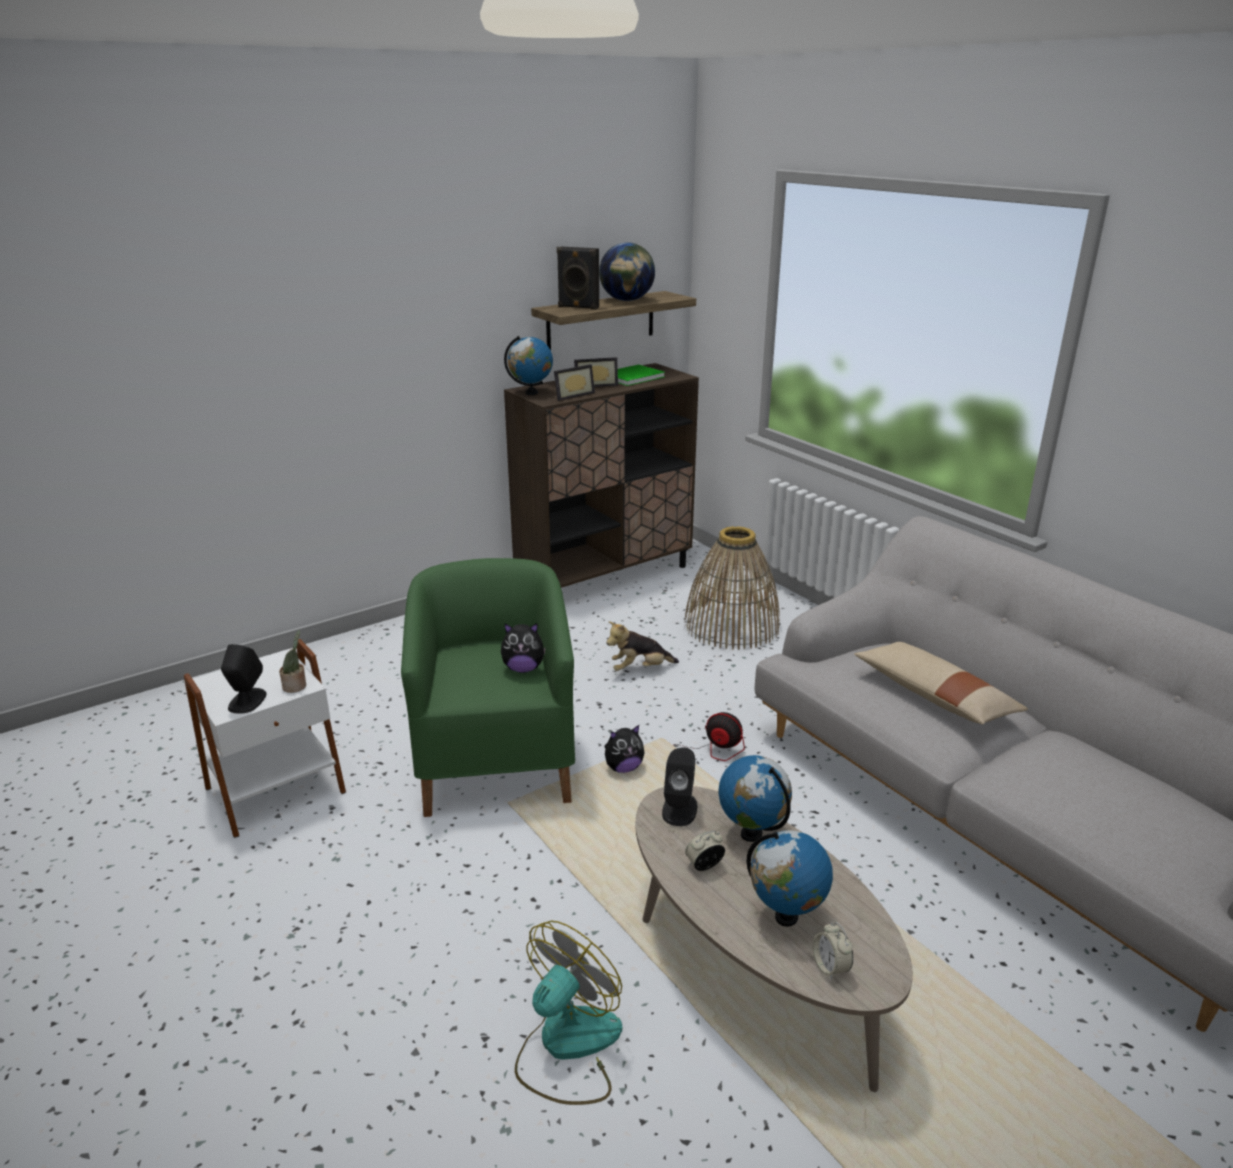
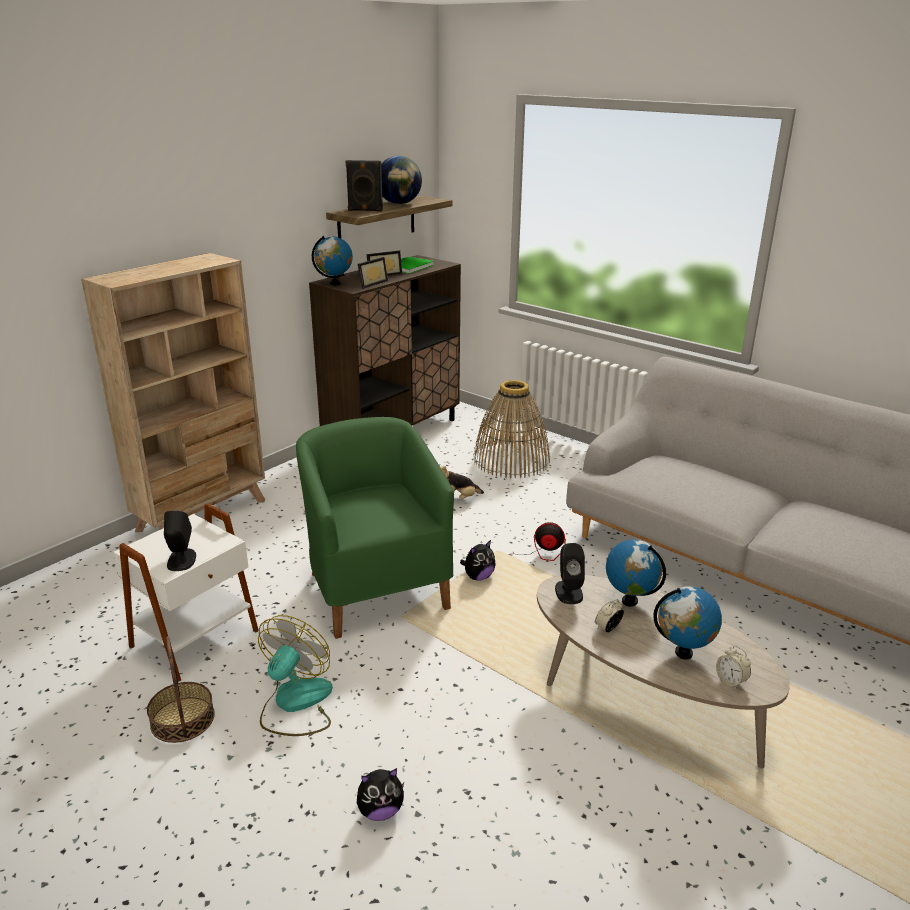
camera: 15 degrees left, 0 degrees up
(219, 882) = (182, 719): none -> basket
(296, 686) = (218, 543): potted plant -> none
(351, 647) = (203, 515): none -> beige bookcase
(523, 668) = (402, 505): plush toy -> plush toy (380, 811)
(567, 1047) = (533, 785): fan -> fan (295, 704)
(934, 696) = (711, 487): beige pillow -> none

